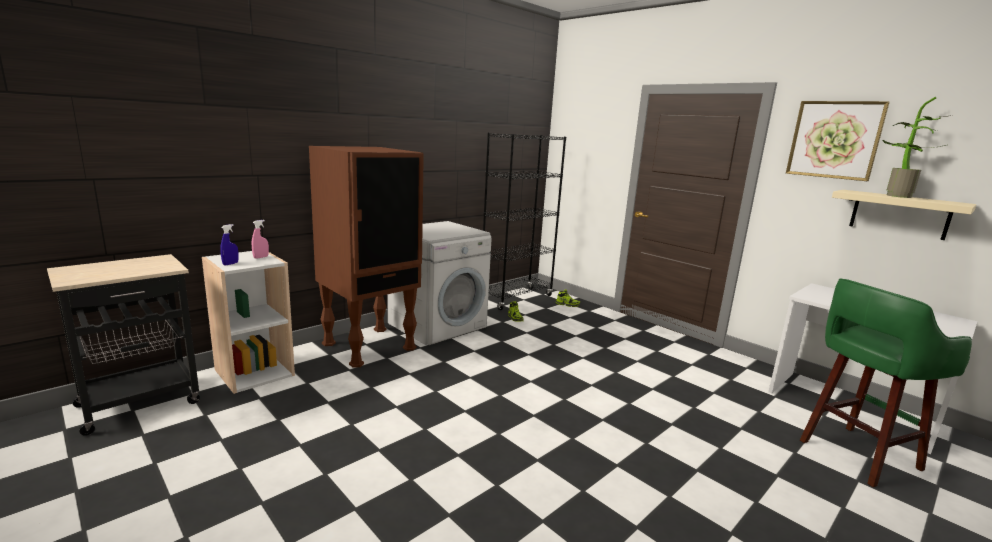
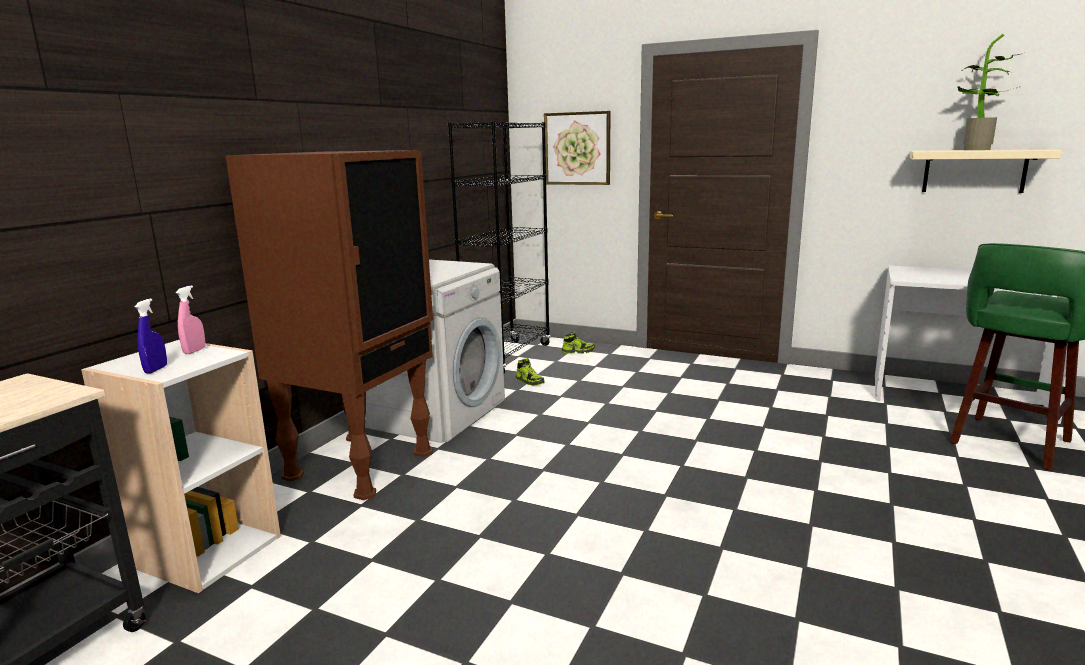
camera: 20 degrees left, 0 degrees up
(834, 140) = (894, 93): picture -> picture (577, 148)

